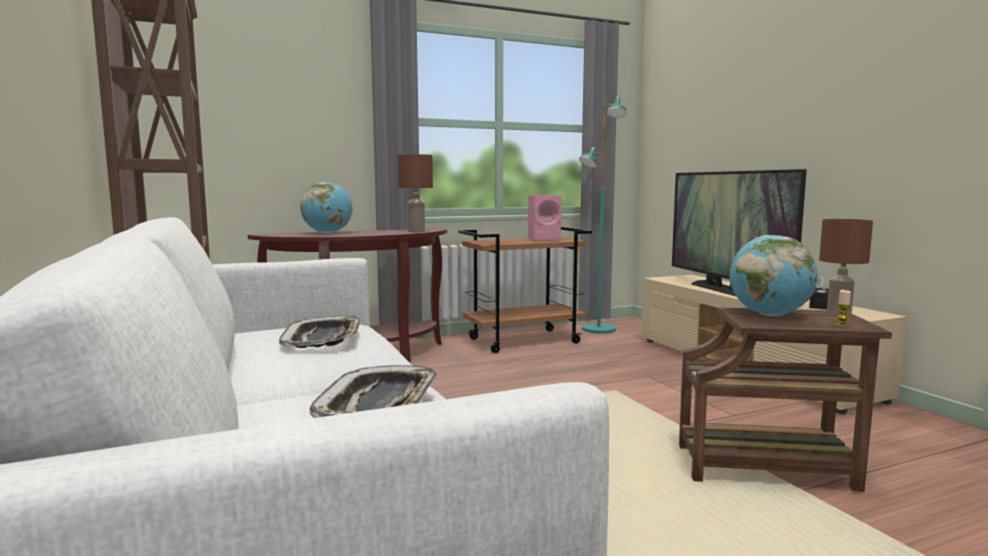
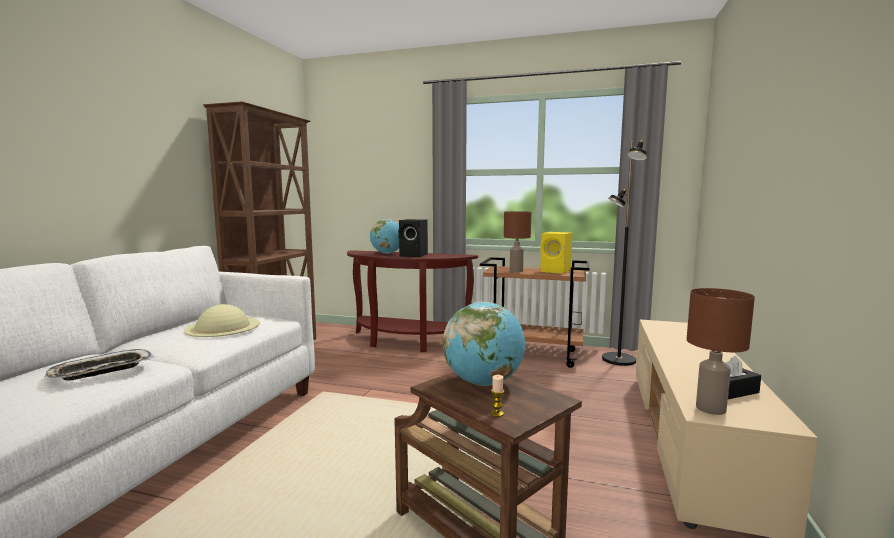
camera: 40 degrees right, 0 degrees up
(323, 339) = (223, 326): tray -> beige hat
(377, 232) = (414, 255): none -> black speaker
(417, 231) = (441, 256): brown table lamp -> brown table lamp (516, 271)
(545, 239) = (556, 271): pink speaker -> yellow speaker
(598, 329) = (618, 360): turquoise floor lamp -> black floor lamp
(726, 291) = (678, 349): television -> none

